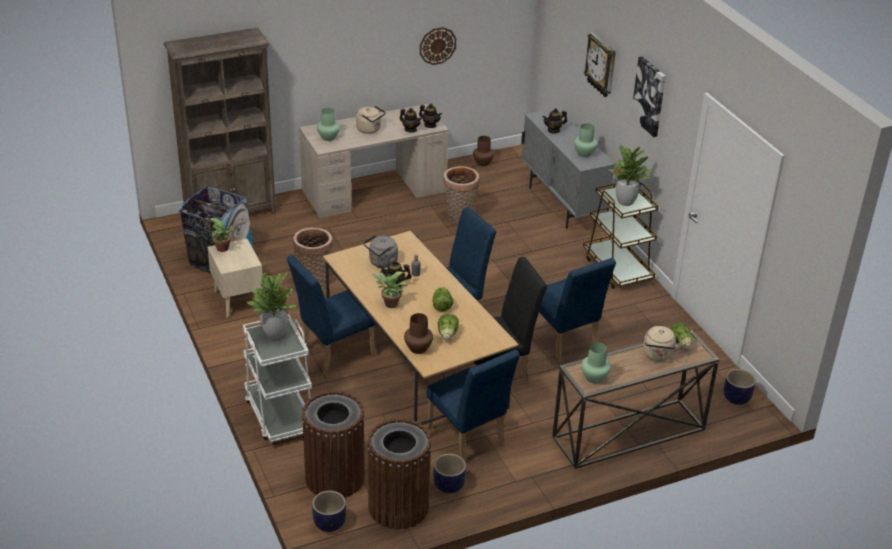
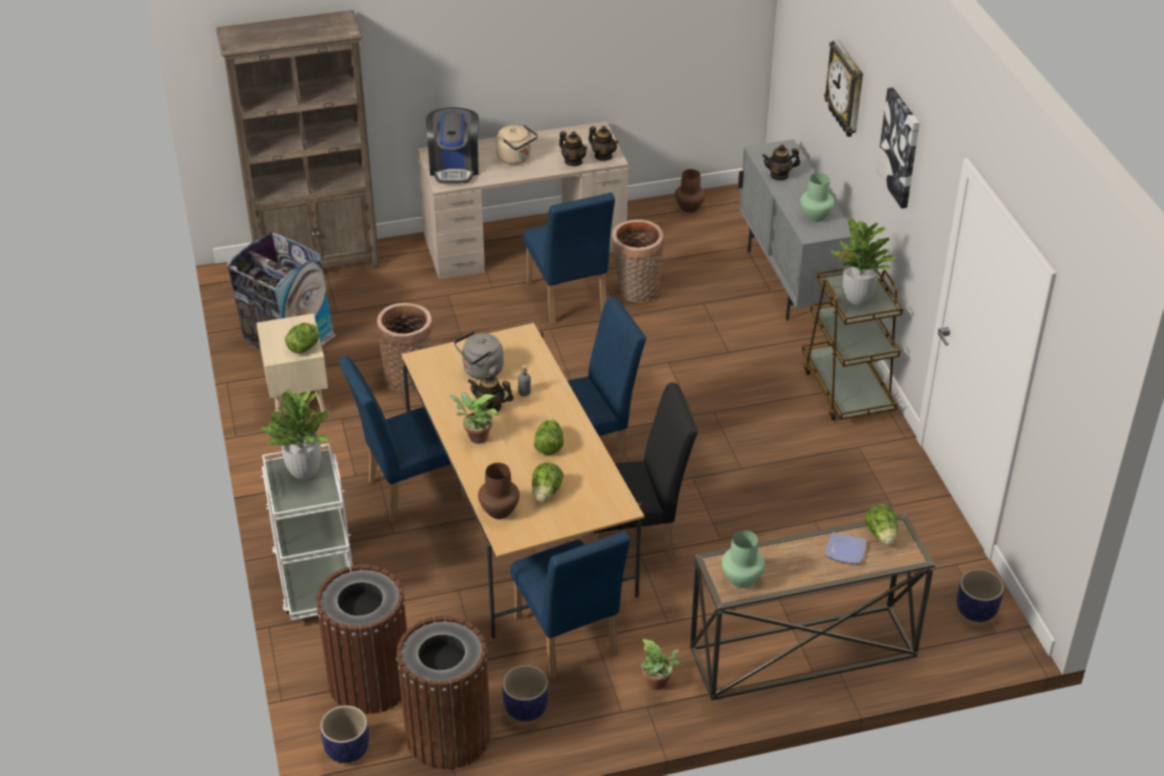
camera: 10 degrees right, 5 degrees up
(224, 249) = (278, 328): potted plant -> potted plant (658, 684)
(246, 260) = (304, 347): none -> lettuce
(328, 137) = (454, 167): green vase -> coffee machine
(437, 45) = (622, 40): wall clock -> none
(564, 344) = (741, 503): blue chair -> blue chair (568, 301)
(658, 355) = (844, 551): beige kettle -> plate

